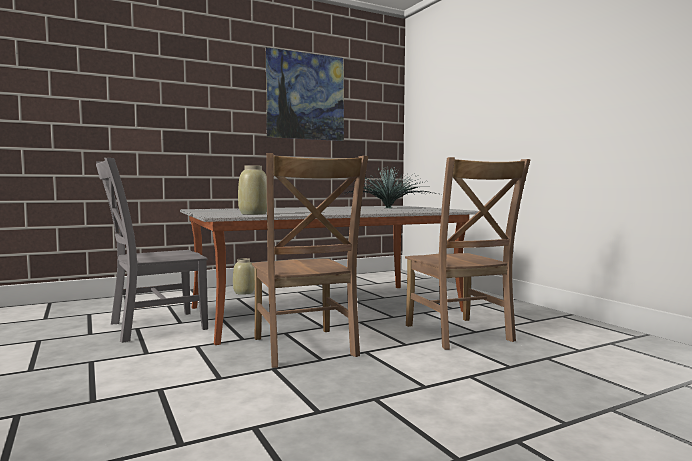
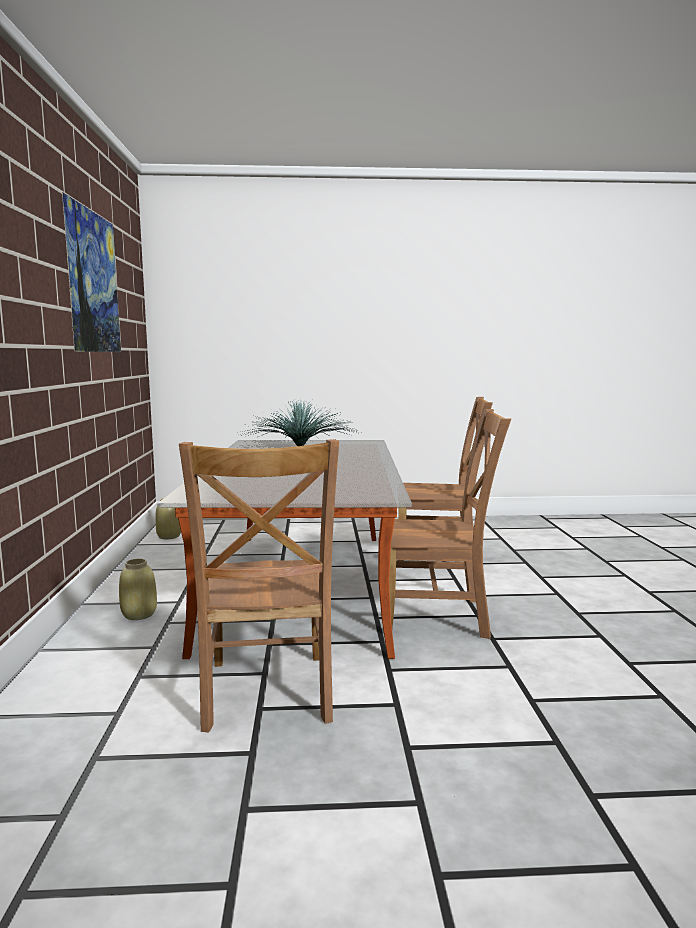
camera: 65 degrees left, 5 degrees up
(153, 327) = (266, 694): grey chair -> brown chair
(253, 214) = (362, 485): beige vase -> beige vase (168, 536)

